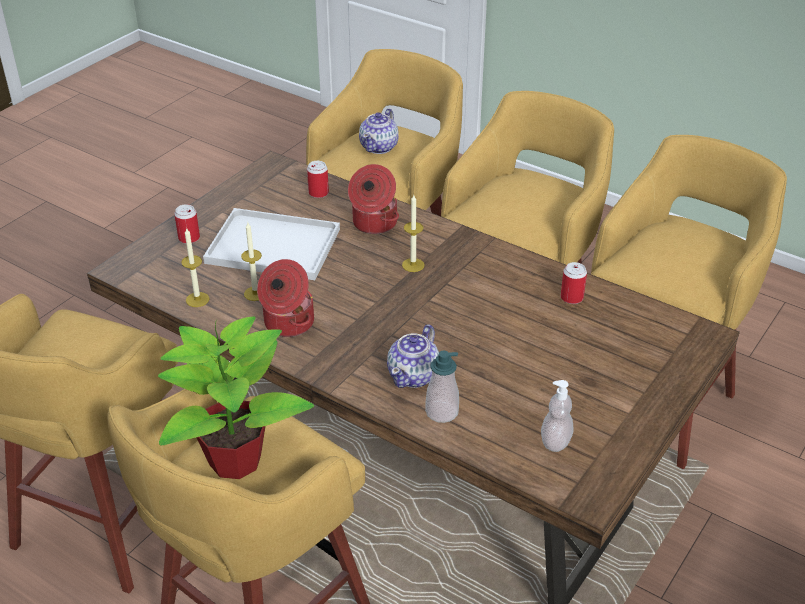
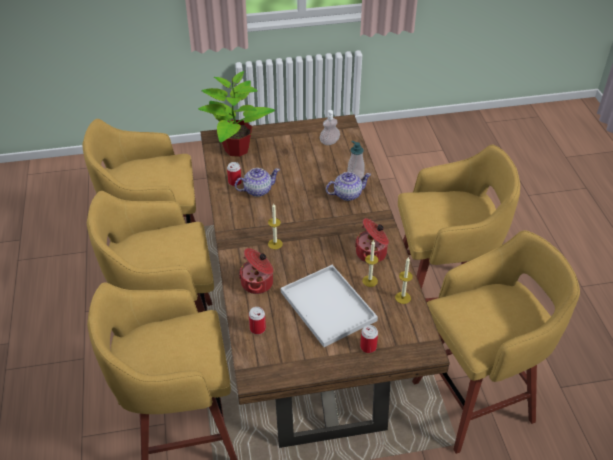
camera: 135 degrees left, 5 degrees up
(236, 459) = (452, 215): potted plant -> potted plant (236, 149)
(379, 147) = (164, 353): teapot -> teapot (257, 190)

